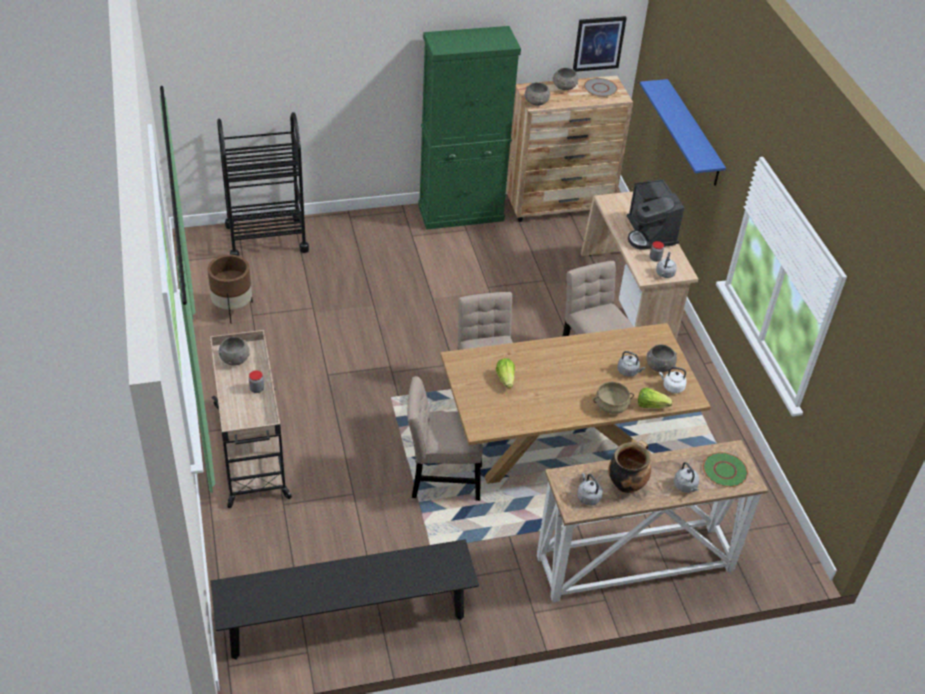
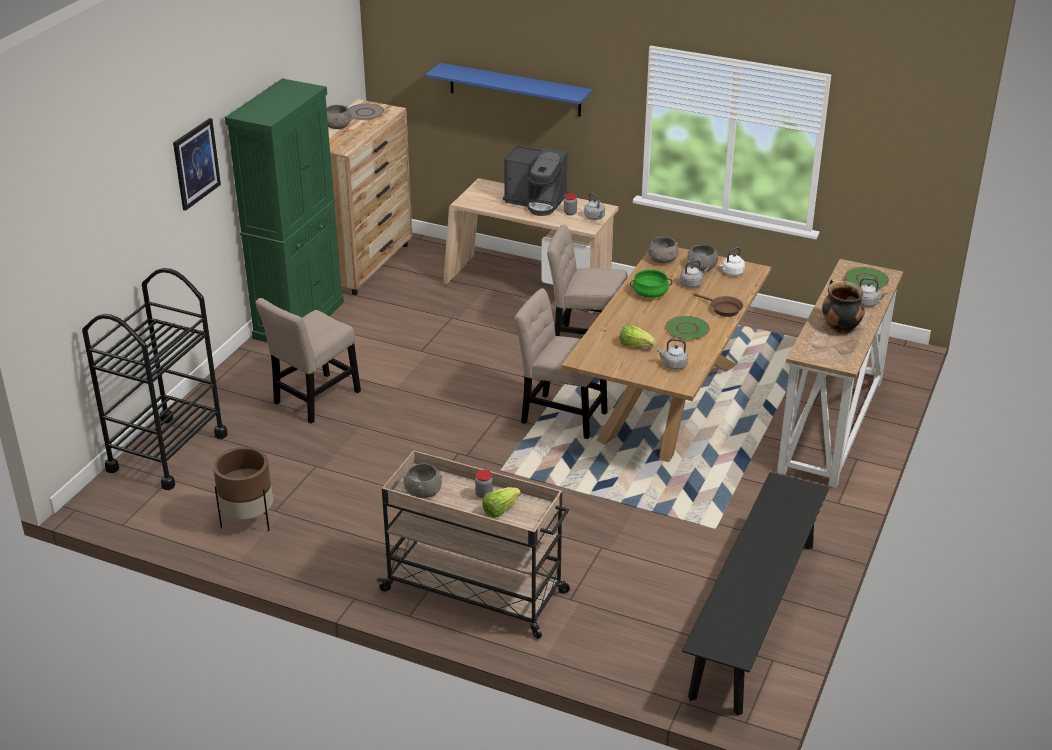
camera: 50 degrees left, 10 degrees down
(442, 479) = (637, 485): beige chair -> beige chair (314, 400)
(536, 102) = (339, 147): grey bowl -> grey bowl (663, 260)
(559, 398) = (687, 329): none -> green plate
(587, 354) = (650, 293): none -> green cooking pot
(588, 496) = (837, 351): grey kettle -> grey kettle (673, 365)
(598, 43) = (339, 69): picture -> picture (196, 163)
(611, 406) = (723, 309): beige cooking pot -> brown frying pan
(651, 405) = (742, 291): lettuce -> lettuce (500, 510)

